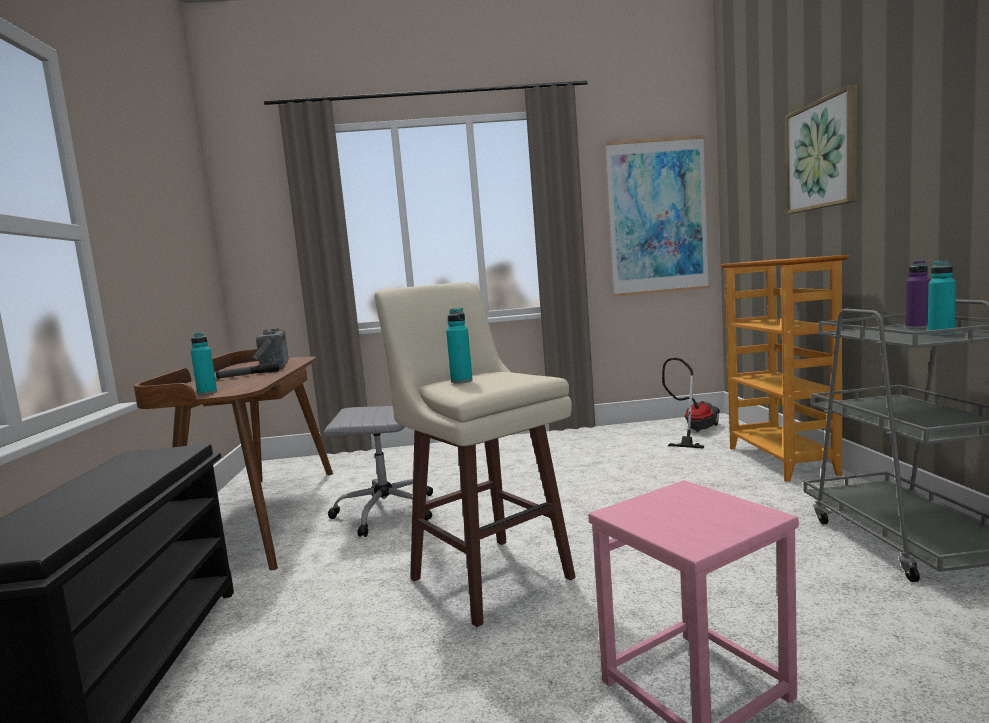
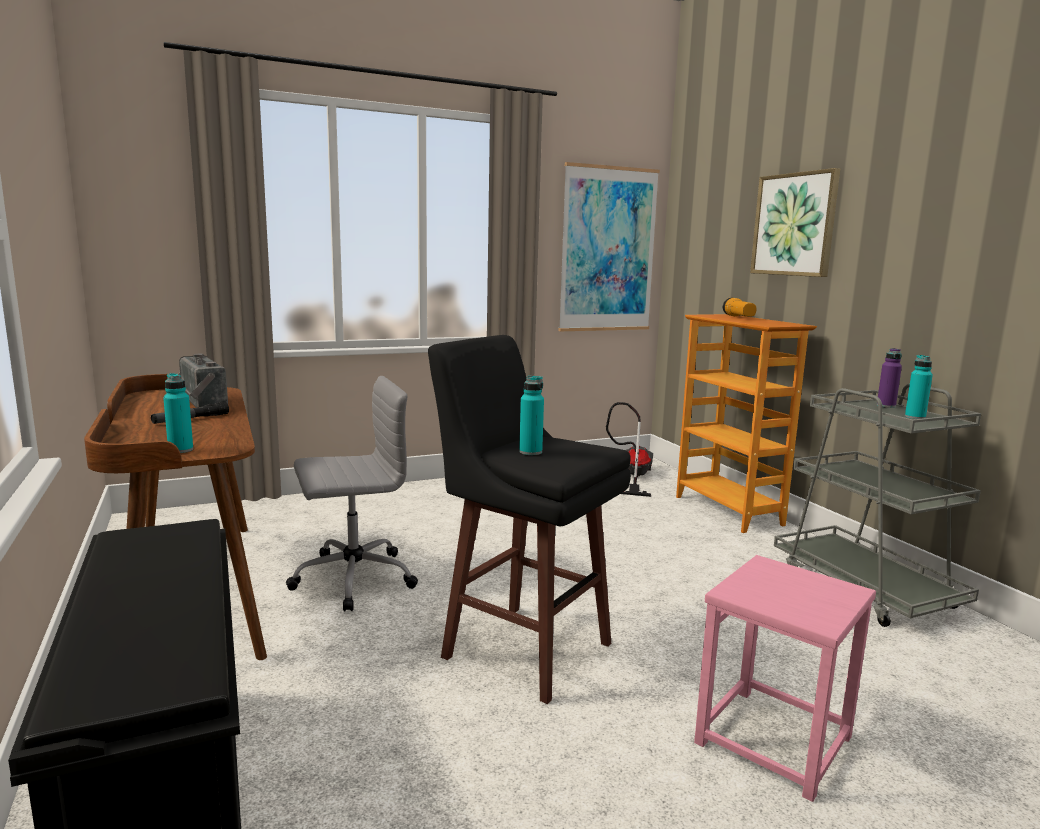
camera: 20 degrees left, 5 degrees up
(489, 576) = (524, 648): beige stool -> black stool
(775, 259) = (739, 317): none -> flashlight

